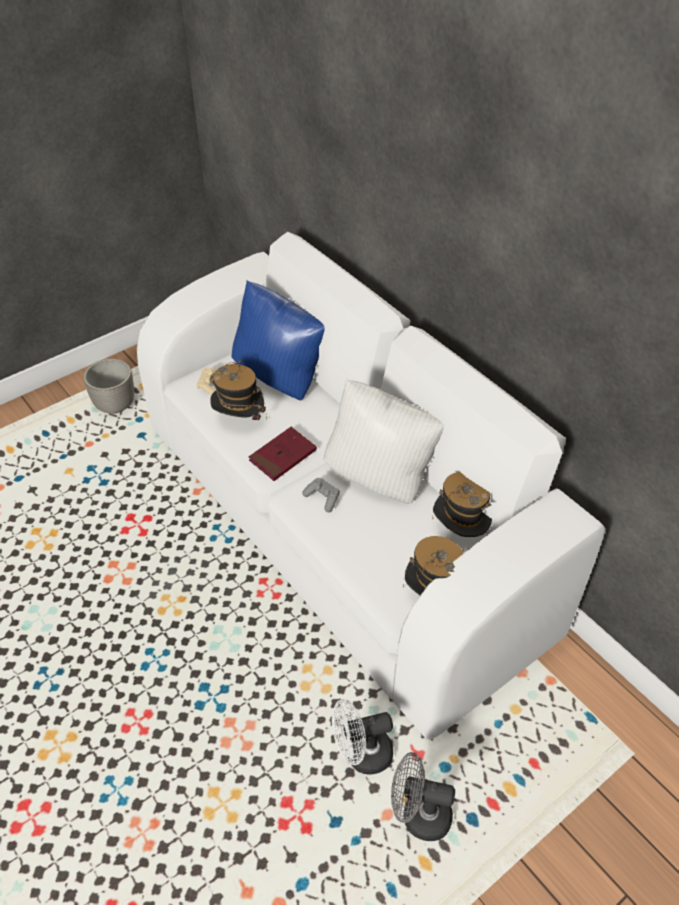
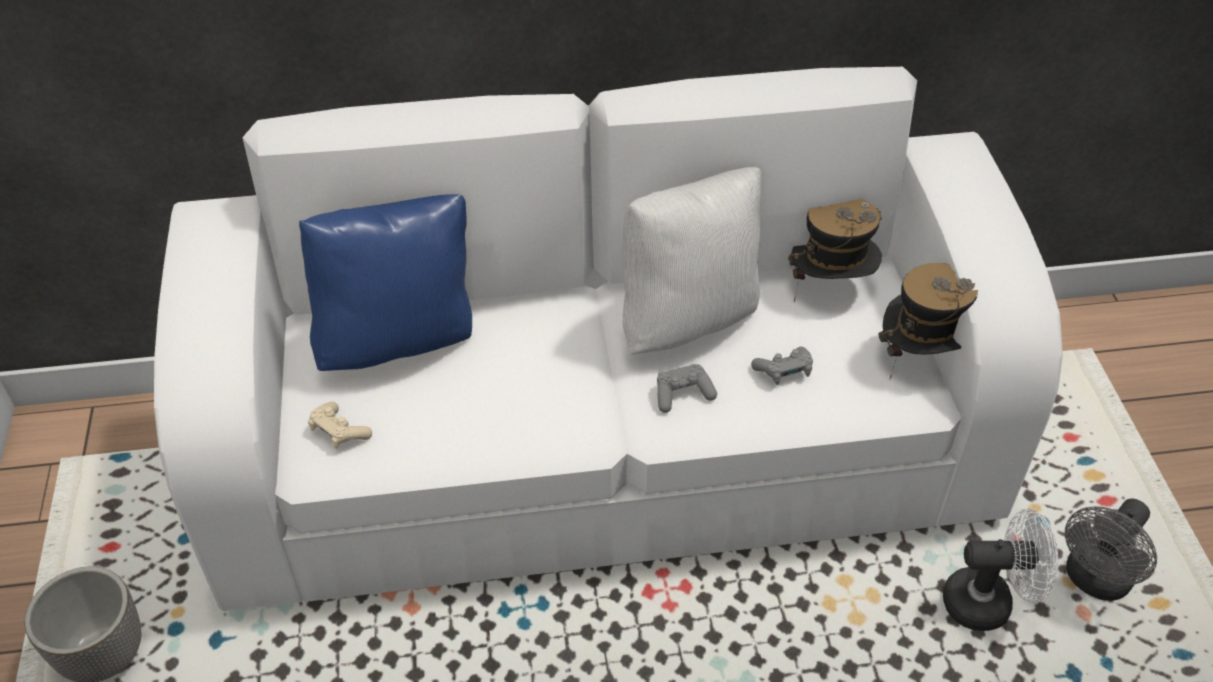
camera: 60 degrees left, 0 degrees up
(239, 420) = (451, 426): hat -> none
(283, 456) = (567, 405): red book -> none
(361, 755) = (988, 602): white fan -> white fan turned 105 degrees counterclockwise
(372, 535) = (784, 372): none -> grey game controller

